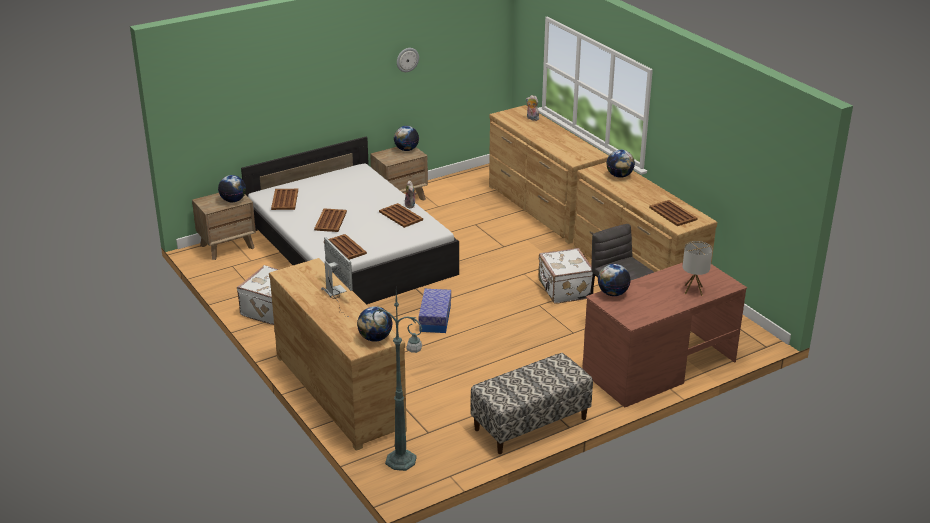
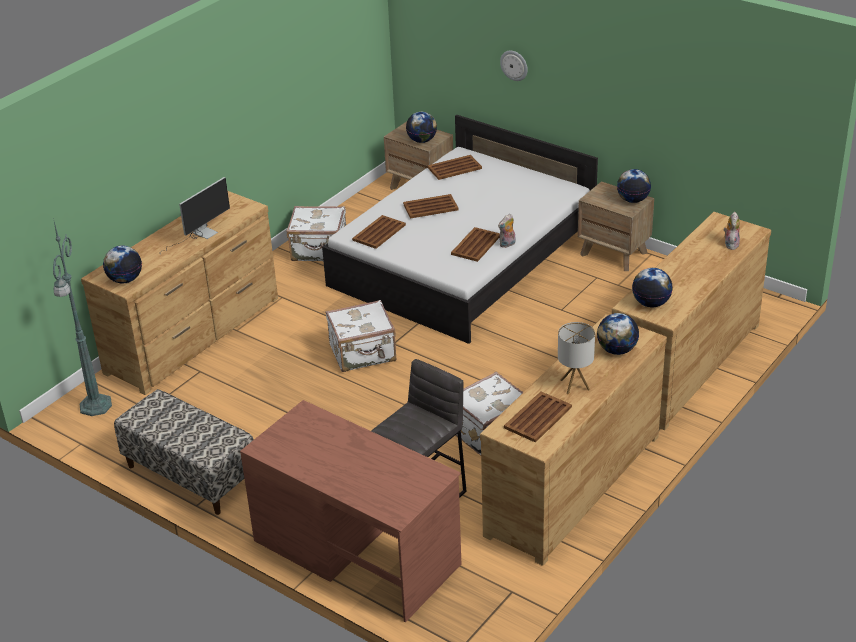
camera: 70 degrees right, 5 degrees up
(407, 59) = (663, 90): wall clock -> wall clock (514, 65)
(435, 318) = (363, 354): storage box -> white suitcase
(612, 293) = (319, 418): globe -> globe (651, 303)
(693, 290) = (364, 483): table lamp -> table lamp (575, 385)

